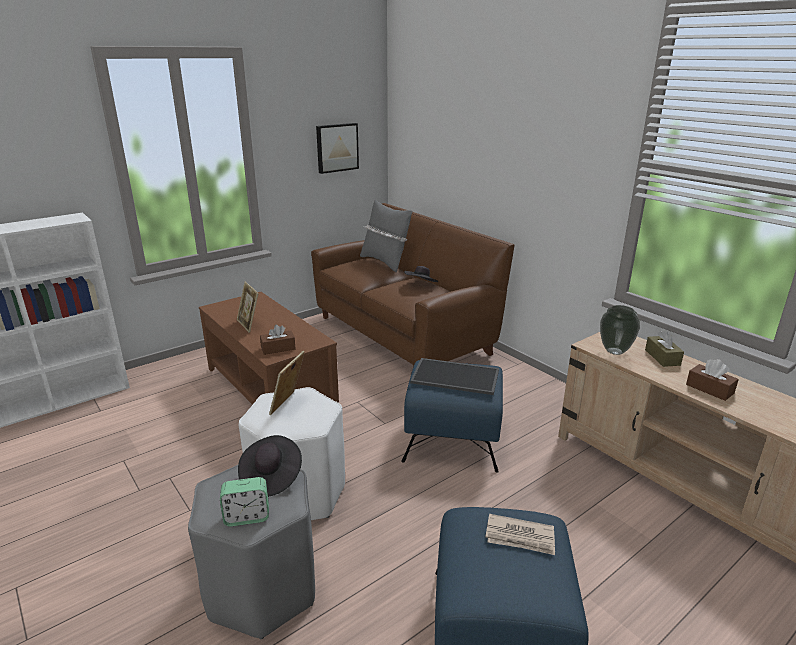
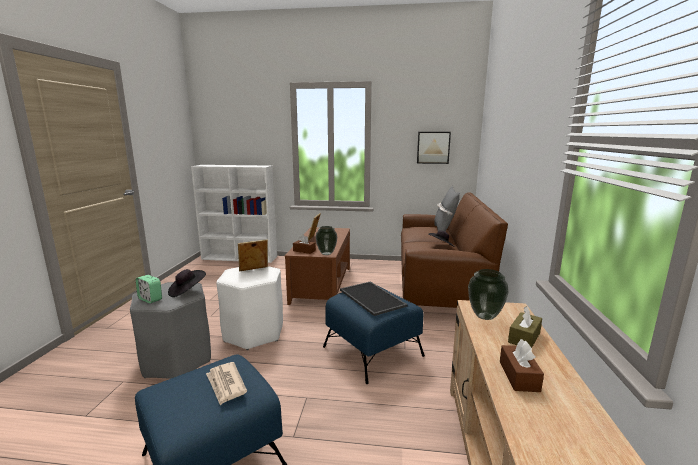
camera: 45 degrees right, 10 degrees down
(316, 341) = (326, 254): none -> vase

